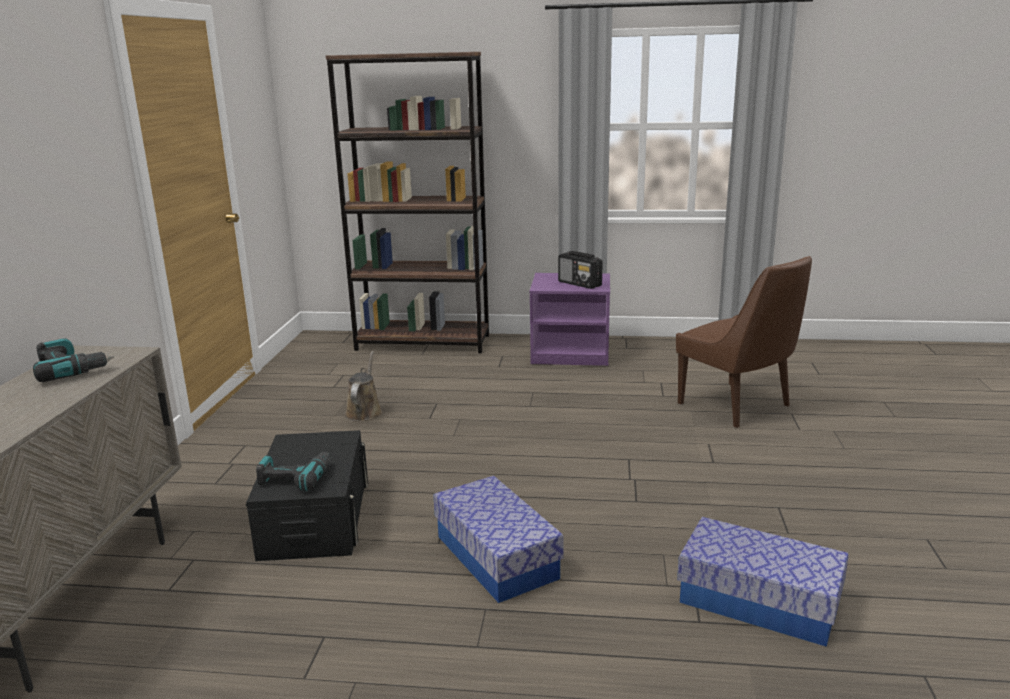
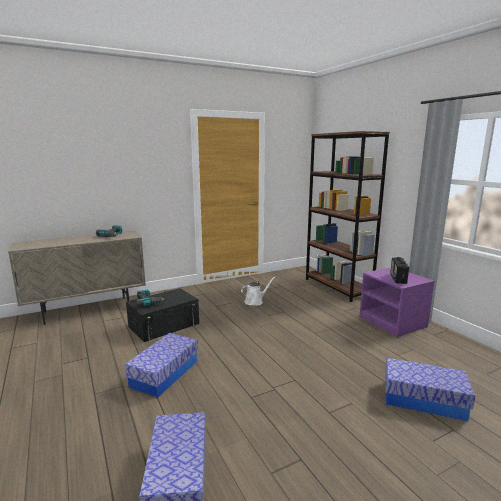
camera: 55 degrees right, 5 degrees down
(364, 412) = (255, 301): brown watering can -> white watering can
(737, 406) = (423, 400): brown chair -> storage box

